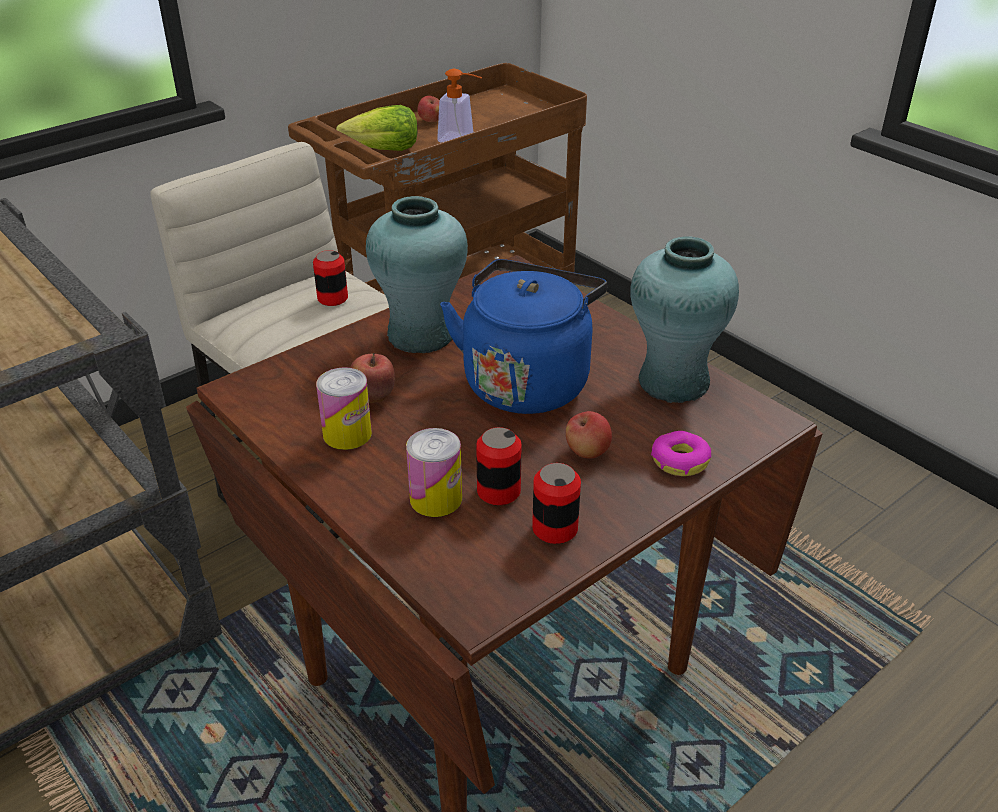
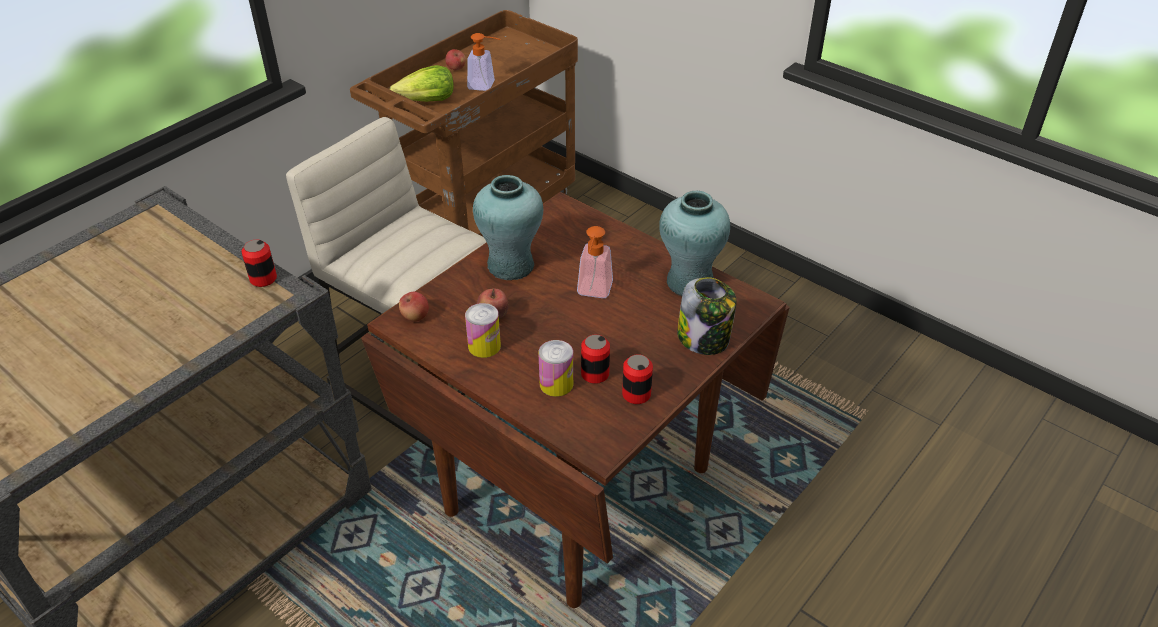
camera: 10 degrees left, 5 degrees up
(332, 298) = (425, 235): can -> can (263, 279)
(527, 381) = (593, 292): blue kettle -> soap dispenser
(587, 452) = (644, 339): apple -> apple (415, 317)
(679, 461) = (704, 339): donut -> jar

